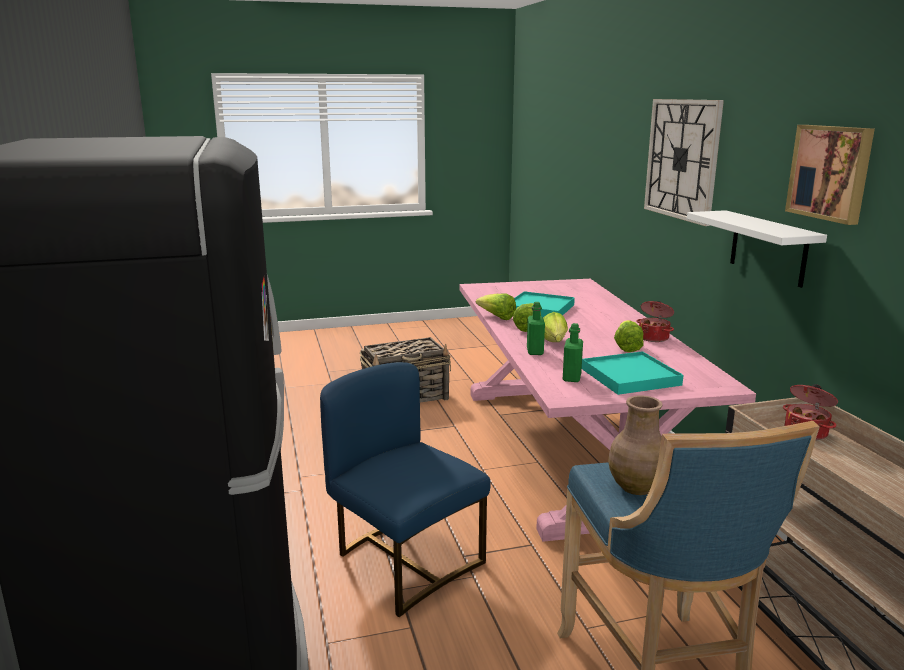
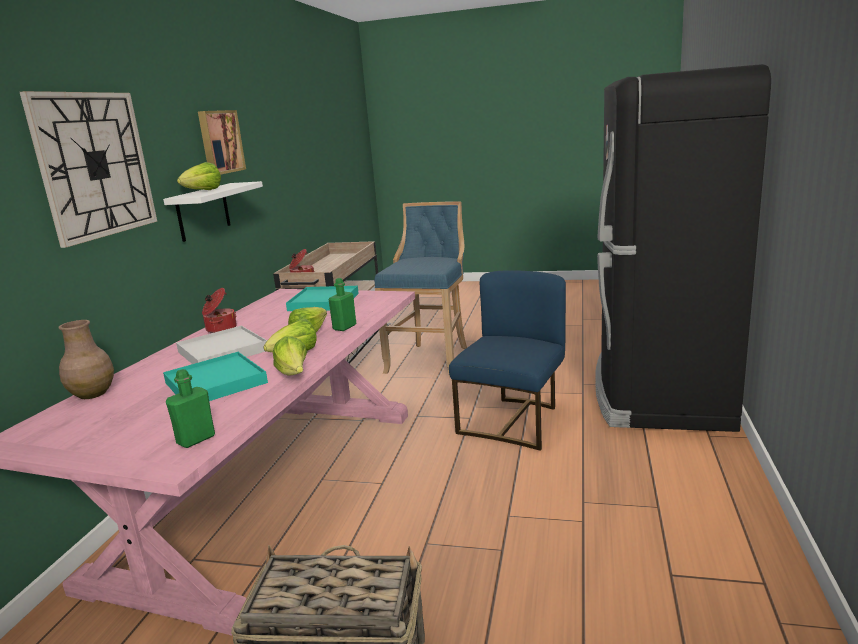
camera: 150 degrees left, 0 degrees up
(405, 562) = (514, 421): blue chair -> blue chair turned 135 degrees counterclockwise
(571, 377) = (362, 305): green bottle -> green bottle (196, 439)
(593, 323) = (223, 351): none -> white tray
(626, 347) = (266, 322): lettuce -> lettuce (203, 191)
(637, 487) = (431, 266): brown vase -> brown vase (92, 394)

